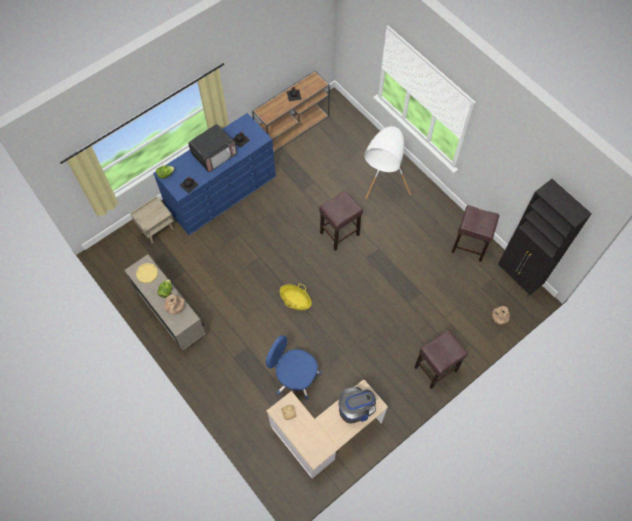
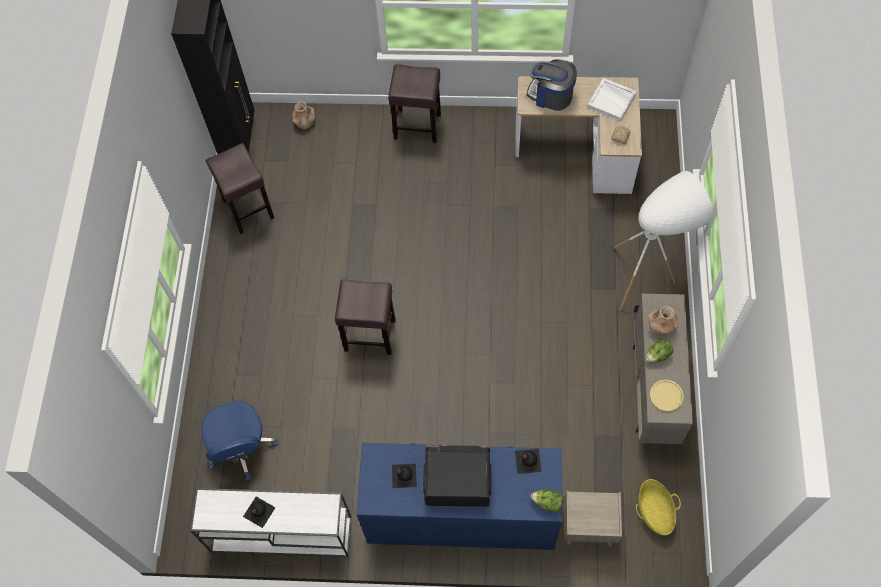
camera: 135 degrees left, 0 degrees up
(293, 128) = (280, 534): brown console table -> white console table
(294, 376) = (565, 222): blue office chair -> blue office chair (240, 447)
(295, 301) = (493, 297): basket -> basket (654, 511)
(315, 436) = (612, 100): none -> white tray
(381, 193) = (270, 345): white floor lamp -> white floor lamp (648, 275)

